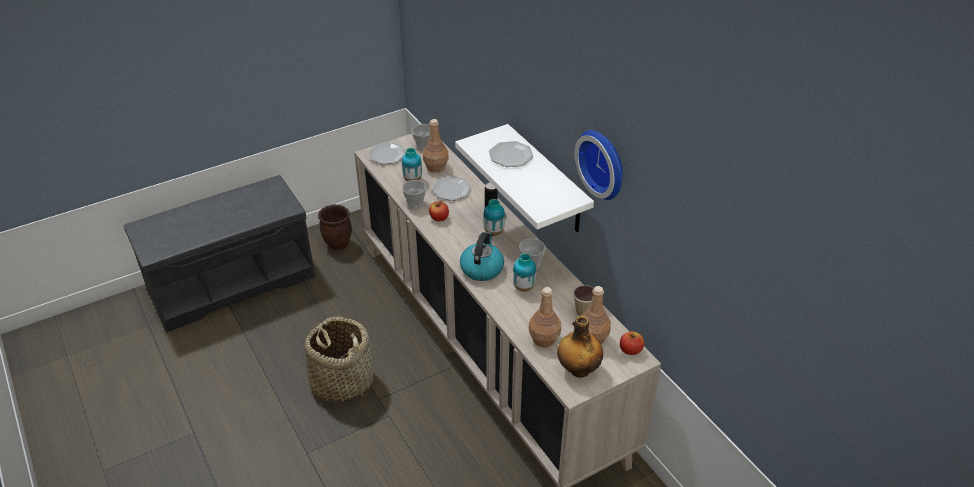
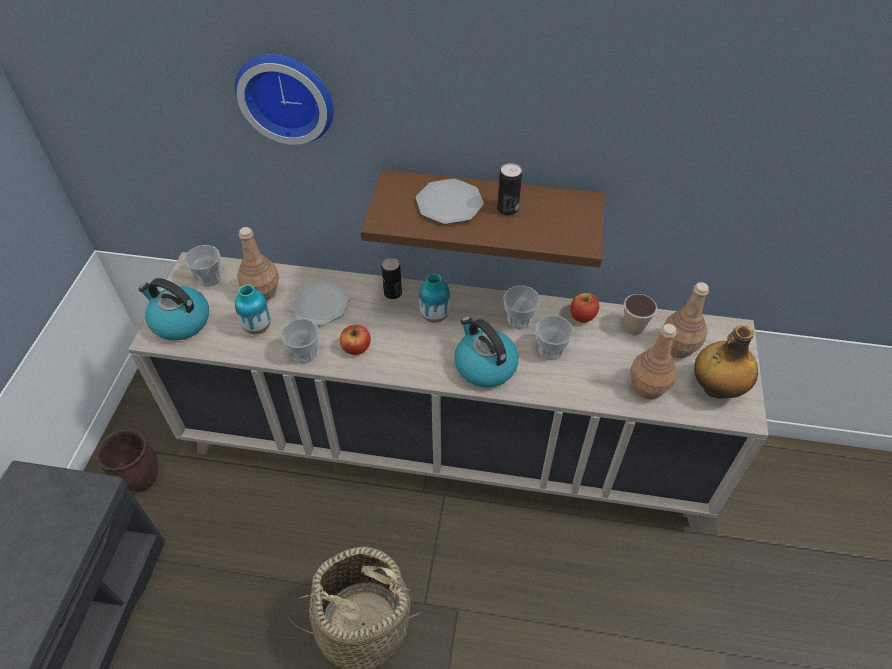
camera: 50 degrees left, 10 degrees up
(387, 155) = (180, 321): plate -> kettle
(523, 287) = (550, 350): vase -> cup
(532, 175) = (507, 209): none -> can
(547, 181) = (489, 209): white shelf -> brown shelf
(604, 163) = (632, 132): wall clock -> wall clock (287, 95)
(630, 350) = (718, 329): apple -> apple (582, 316)

